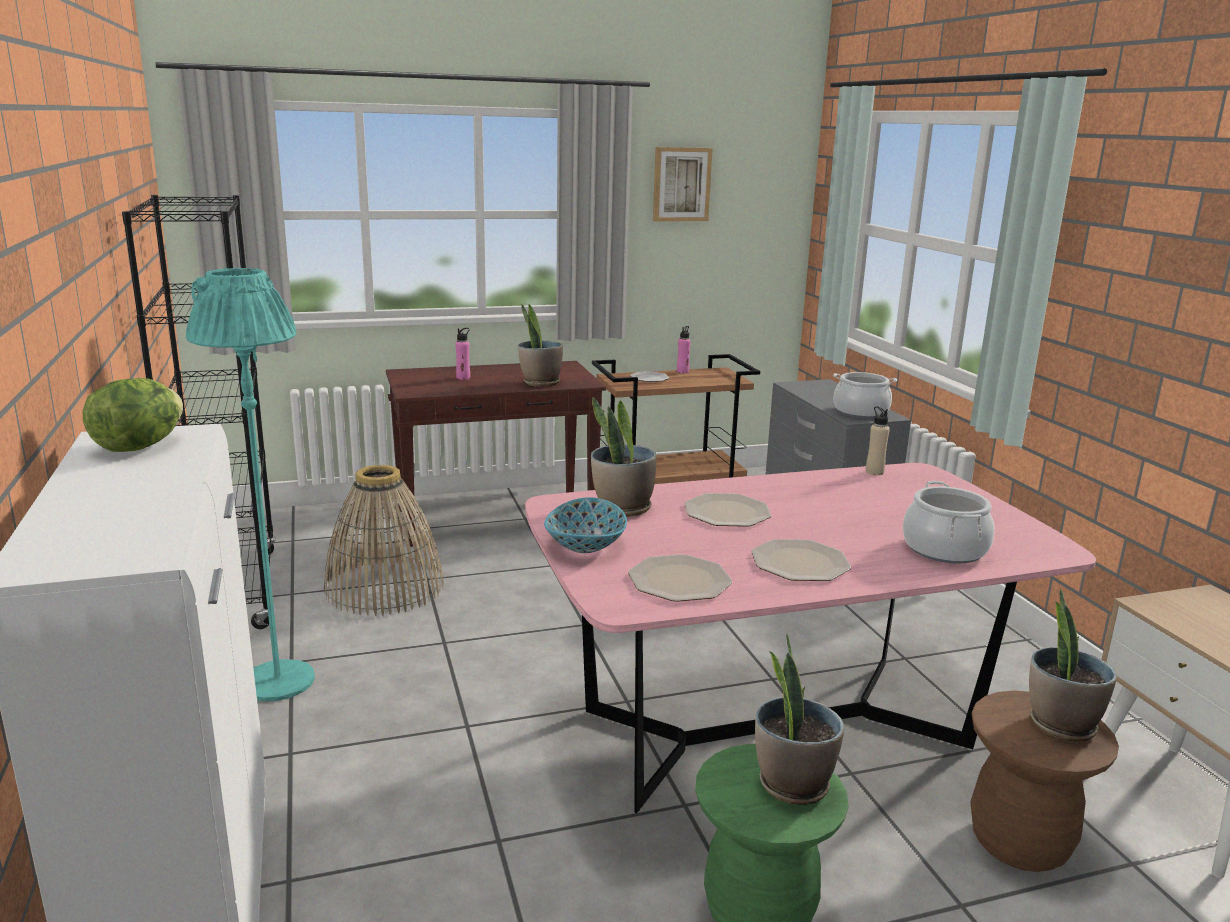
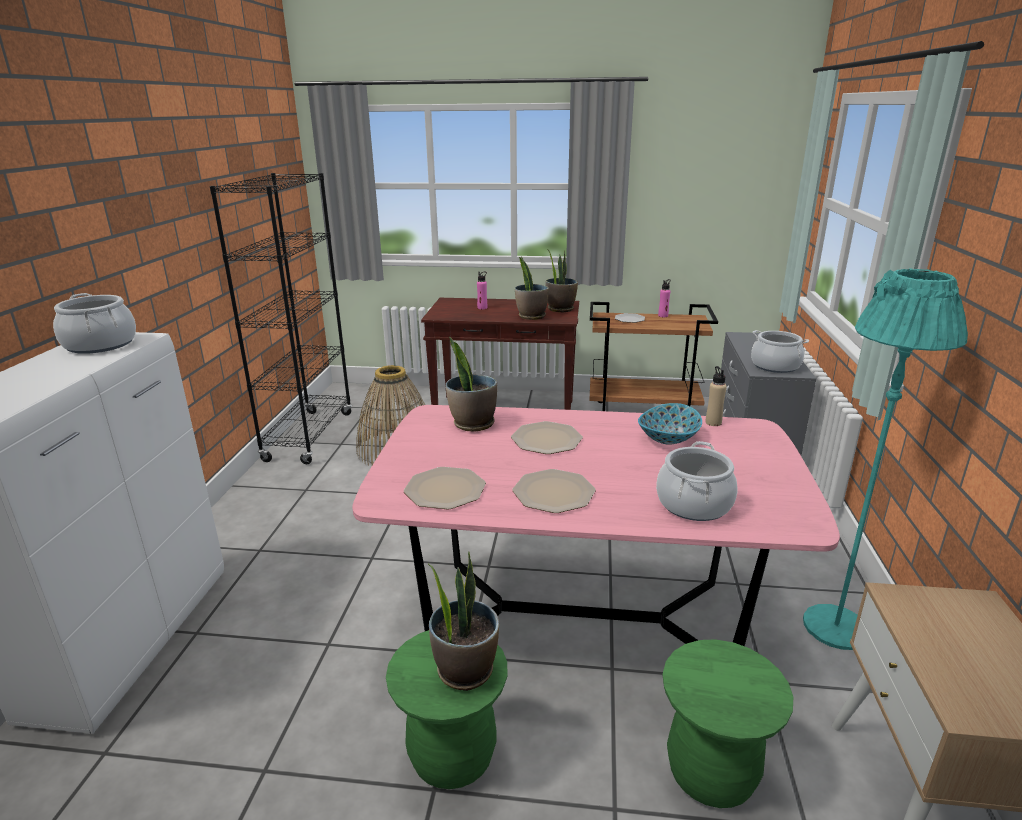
camera: 25 degrees right, 5 degrees up
(139, 447) = (100, 344): lettuce -> cooking pot
(278, 681) = (289, 501): turquoise floor lamp -> turquoise floor lamp (836, 627)
(586, 545) = (413, 449): bowl -> bowl (669, 438)
(681, 184) = (678, 162): picture -> none
(1019, 842) = (711, 773): brown stool -> green stool
(1060, 725) = (745, 686): potted plant -> potted plant (560, 309)

